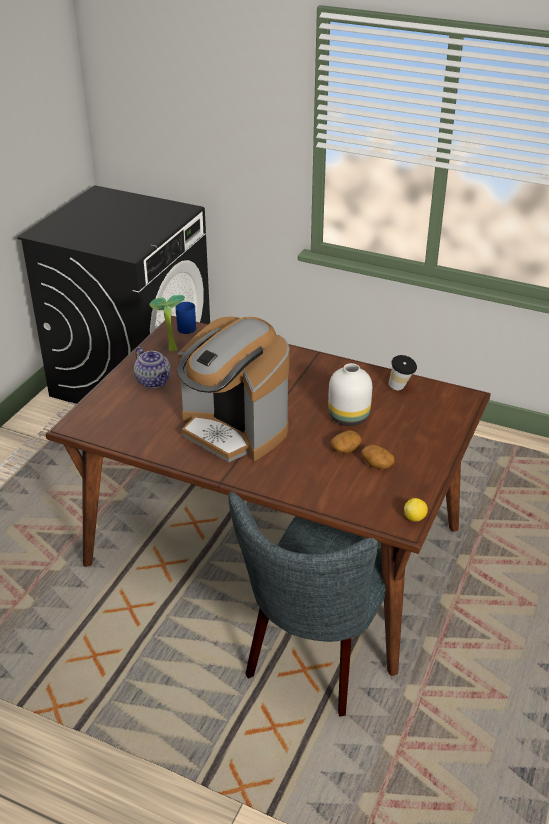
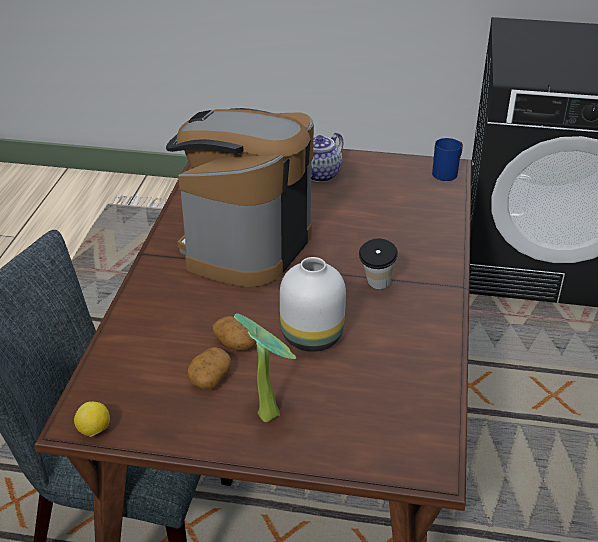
camera: 75 degrees right, 0 degrees up
(170, 348) = (394, 172): potted plant -> potted plant (269, 412)
(401, 388) = (414, 382): cup -> cup (376, 287)

